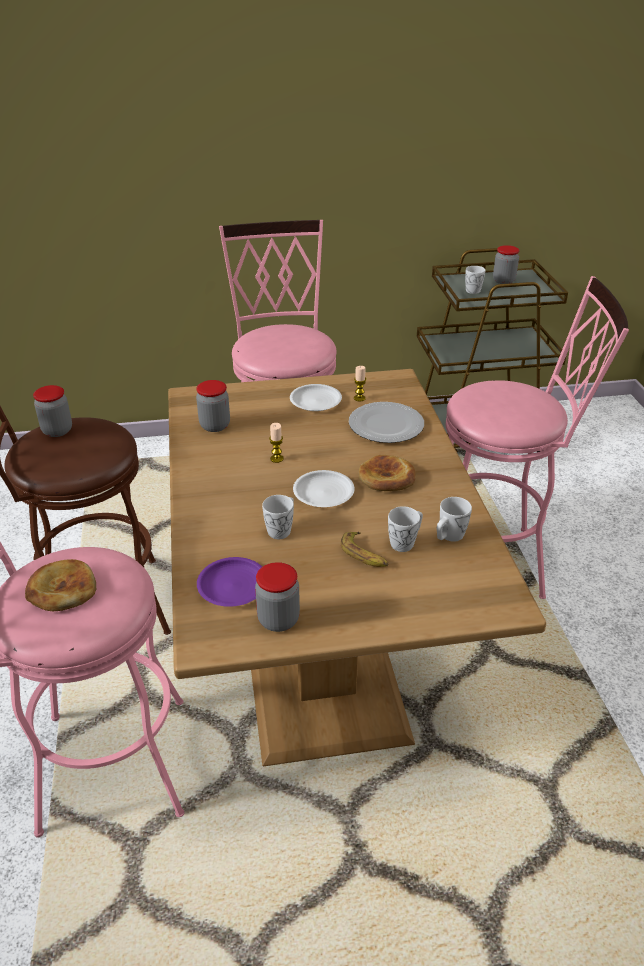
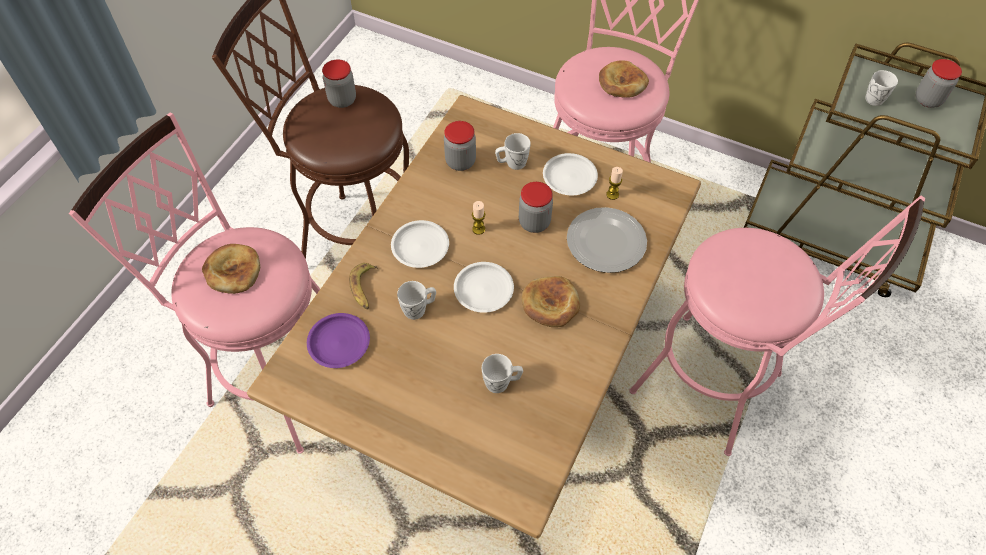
camera: 35 degrees right, 20 degrees up
(238, 490) = (420, 247): none -> white plate
(278, 620) = (344, 396): jar -> jar (534, 222)
(292, 340) = (622, 82): none -> bread
(364, 555) = (458, 375): banana -> banana (364, 289)
(449, 537) = (542, 400): white mug -> white mug (512, 163)

